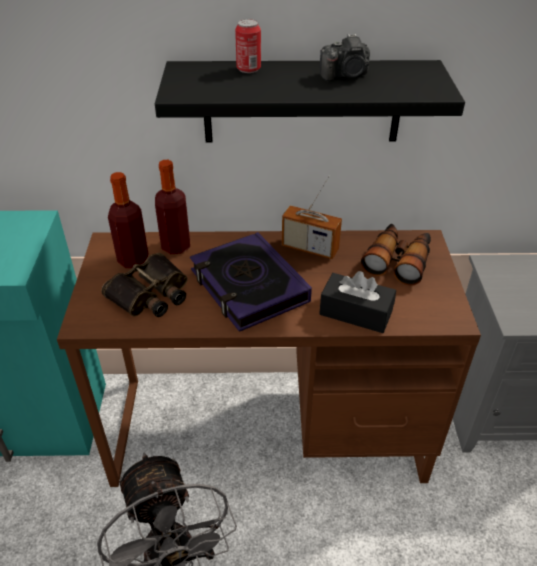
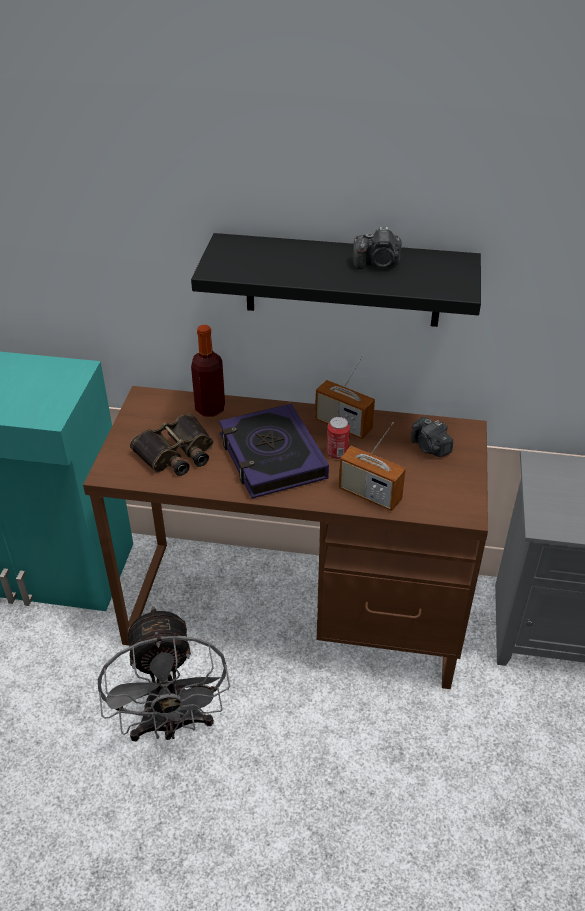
camera: 10 degrees right, 0 degrees up
(133, 260) = (166, 418): bottle -> none
(248, 69) = (287, 248): can -> can (337, 453)
(356, 312) = (370, 494): black tissue box -> radio
(398, 260) = (430, 447): binoculars -> camera

